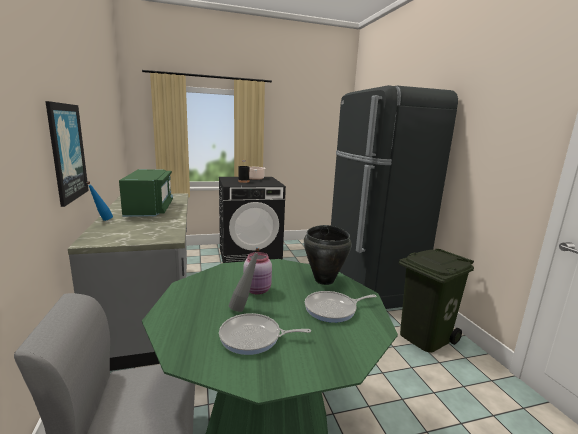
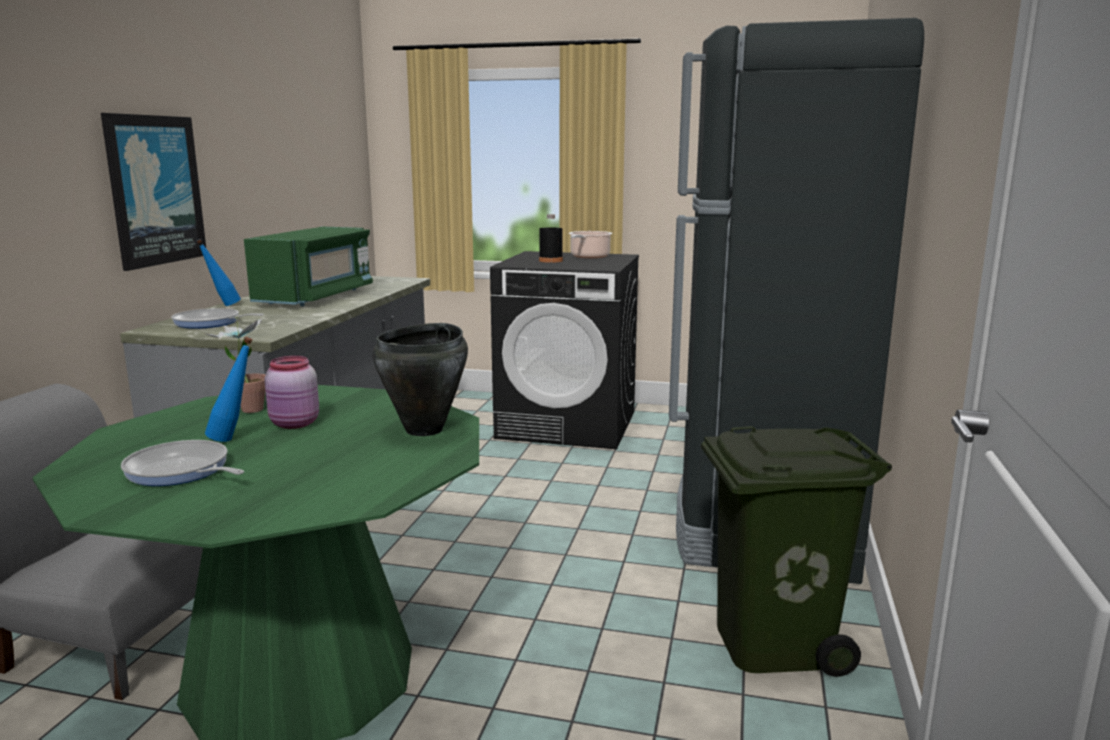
camera: 30 degrees right, 0 degrees up
(212, 285) = (247, 408): none -> potted plant
(244, 308) = (234, 439): grey bottle -> blue bottle
(333, 309) = (353, 466): frying pan -> frying pan (210, 323)

